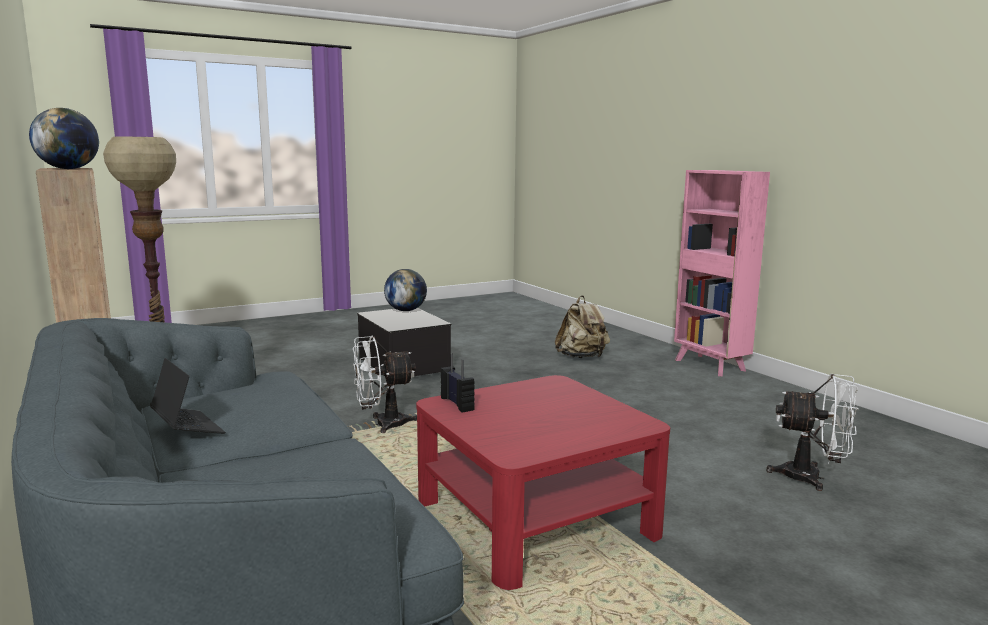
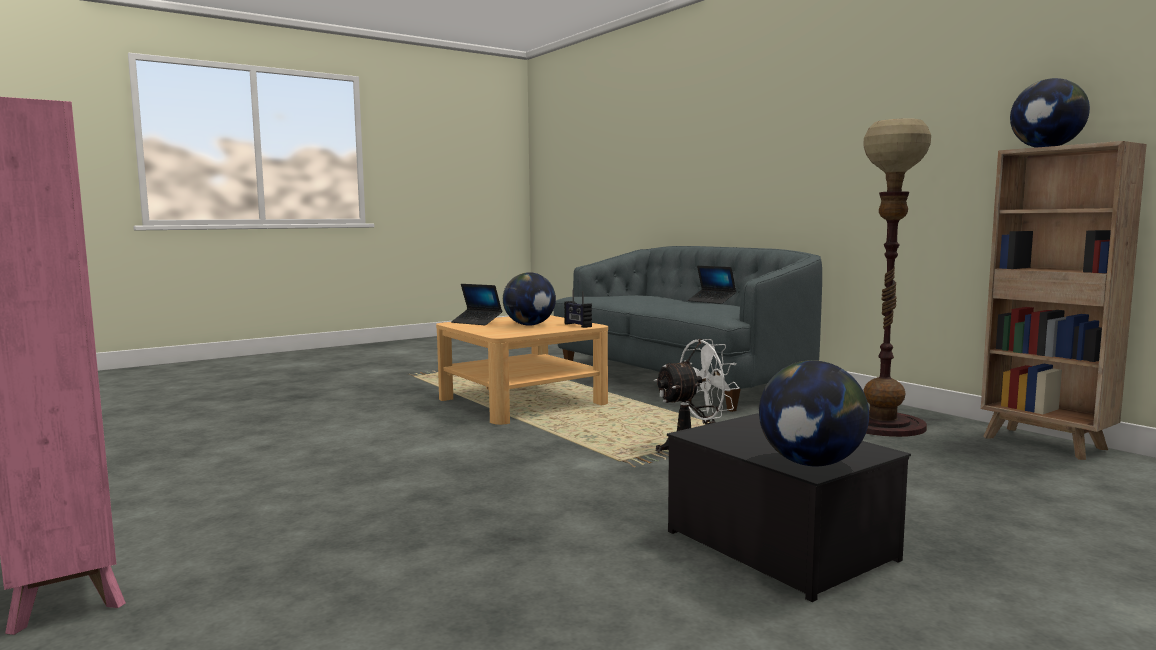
camera: 175 degrees right, 5 degrees down
(524, 409) = (529, 325): none -> globe
(533, 518) = (523, 401): red coffee table -> beige coffee table
(582, 357) = (364, 602): beige backpack -> none
(607, 426) = (477, 322): none -> laptop
(812, 477) = (271, 426): white fan -> none

